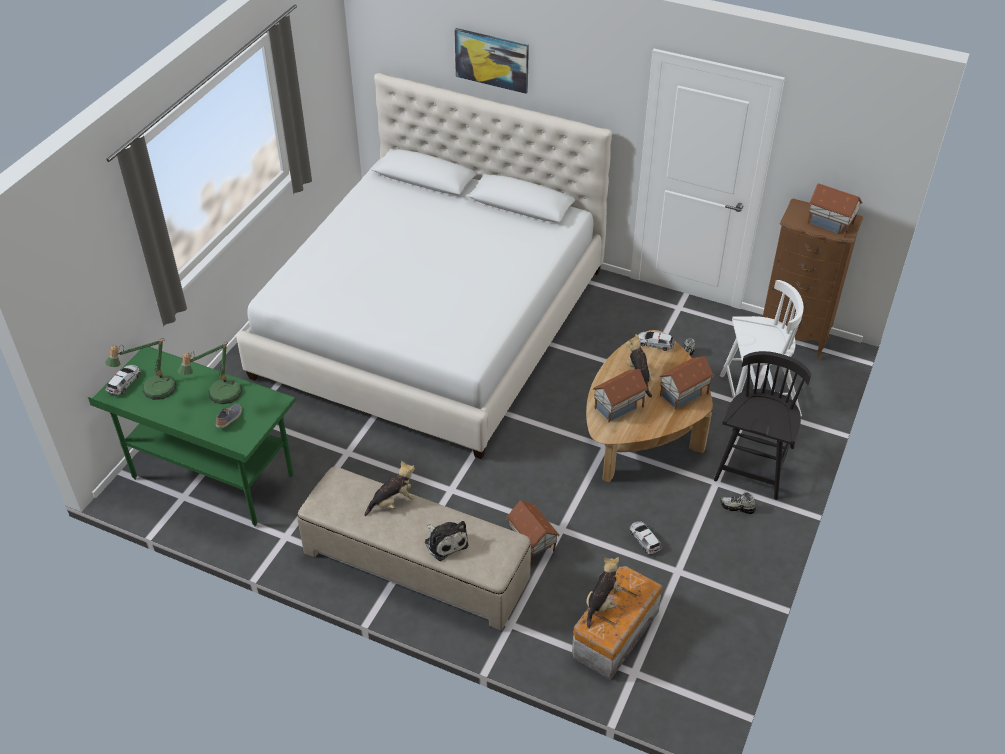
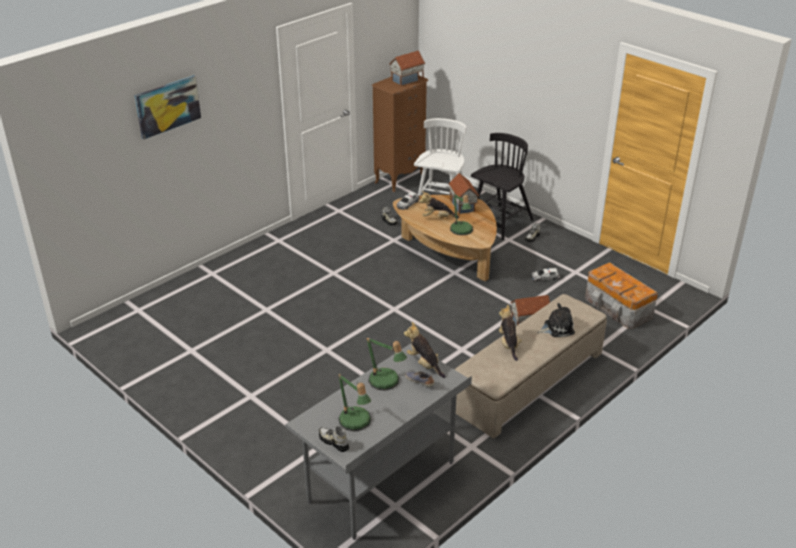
camera: 70 degrees left, 10 degrees down
(124, 382) = (334, 442): toy car -> shoe
(213, 478) = (382, 482): green desk -> grey desk
(432, 322) = (270, 320): white bed -> none
(602, 602) = (617, 286): plush toy -> plush toy (424, 364)
(619, 408) = (461, 231): toy house -> table lamp
(754, 465) = (500, 222): black chair -> black chair turned 90 degrees clockwise

